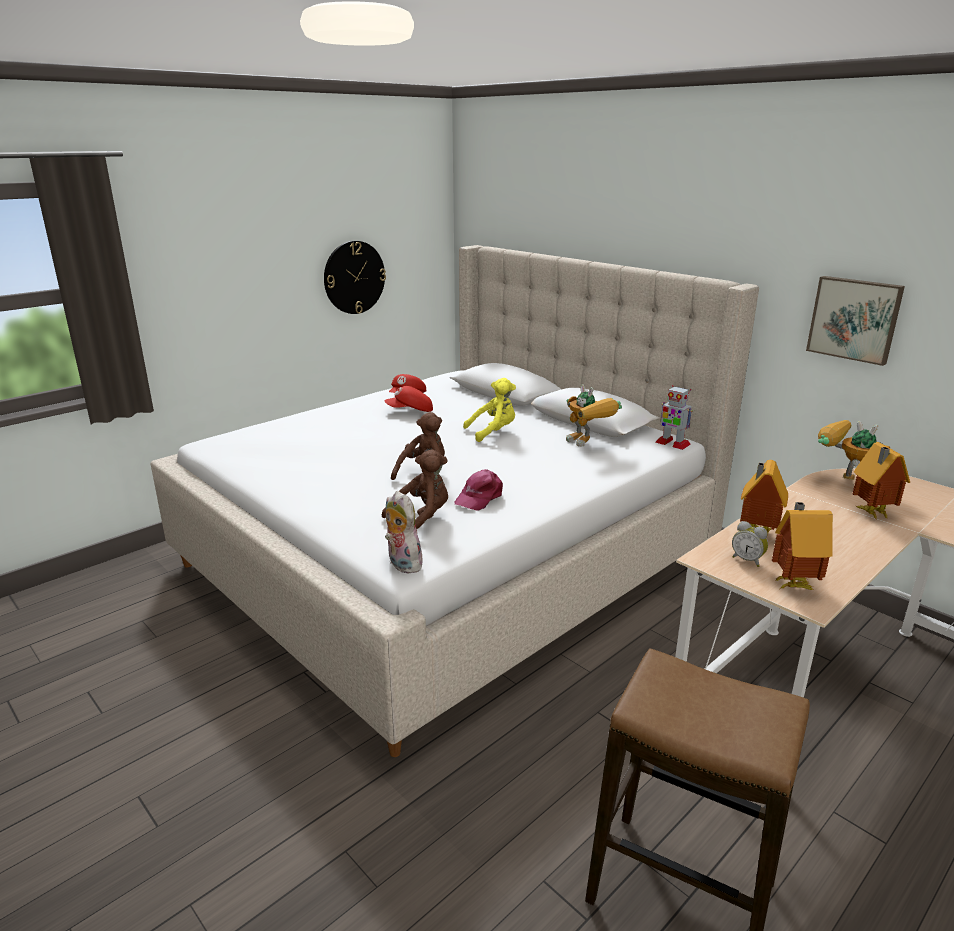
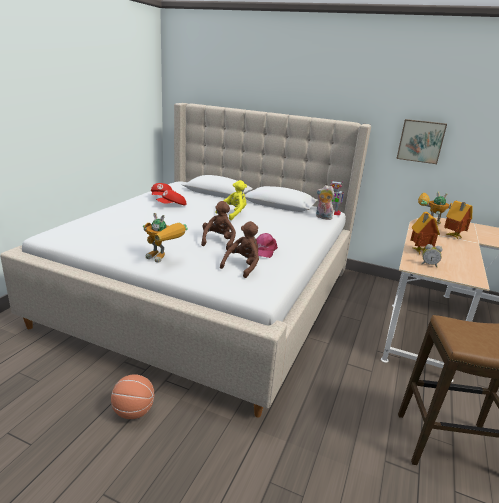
camera: 25 degrees left, 0 degrees up
(237, 704) = (133, 411): none -> basketball
(354, 277) = (111, 120): wall clock -> none
(402, 564) = (257, 294): plush toy -> plush toy (322, 217)
(588, 444) = (291, 216): toy robot -> toy robot (164, 259)
(792, 584) = (458, 273): toy house -> none

